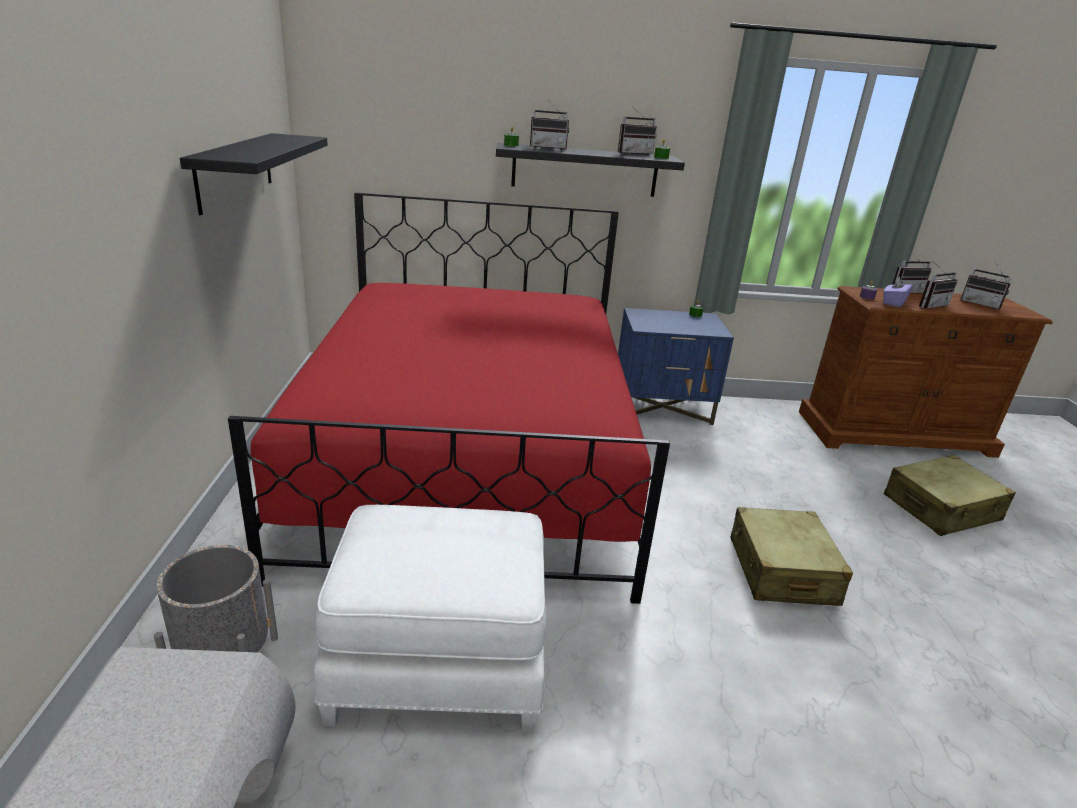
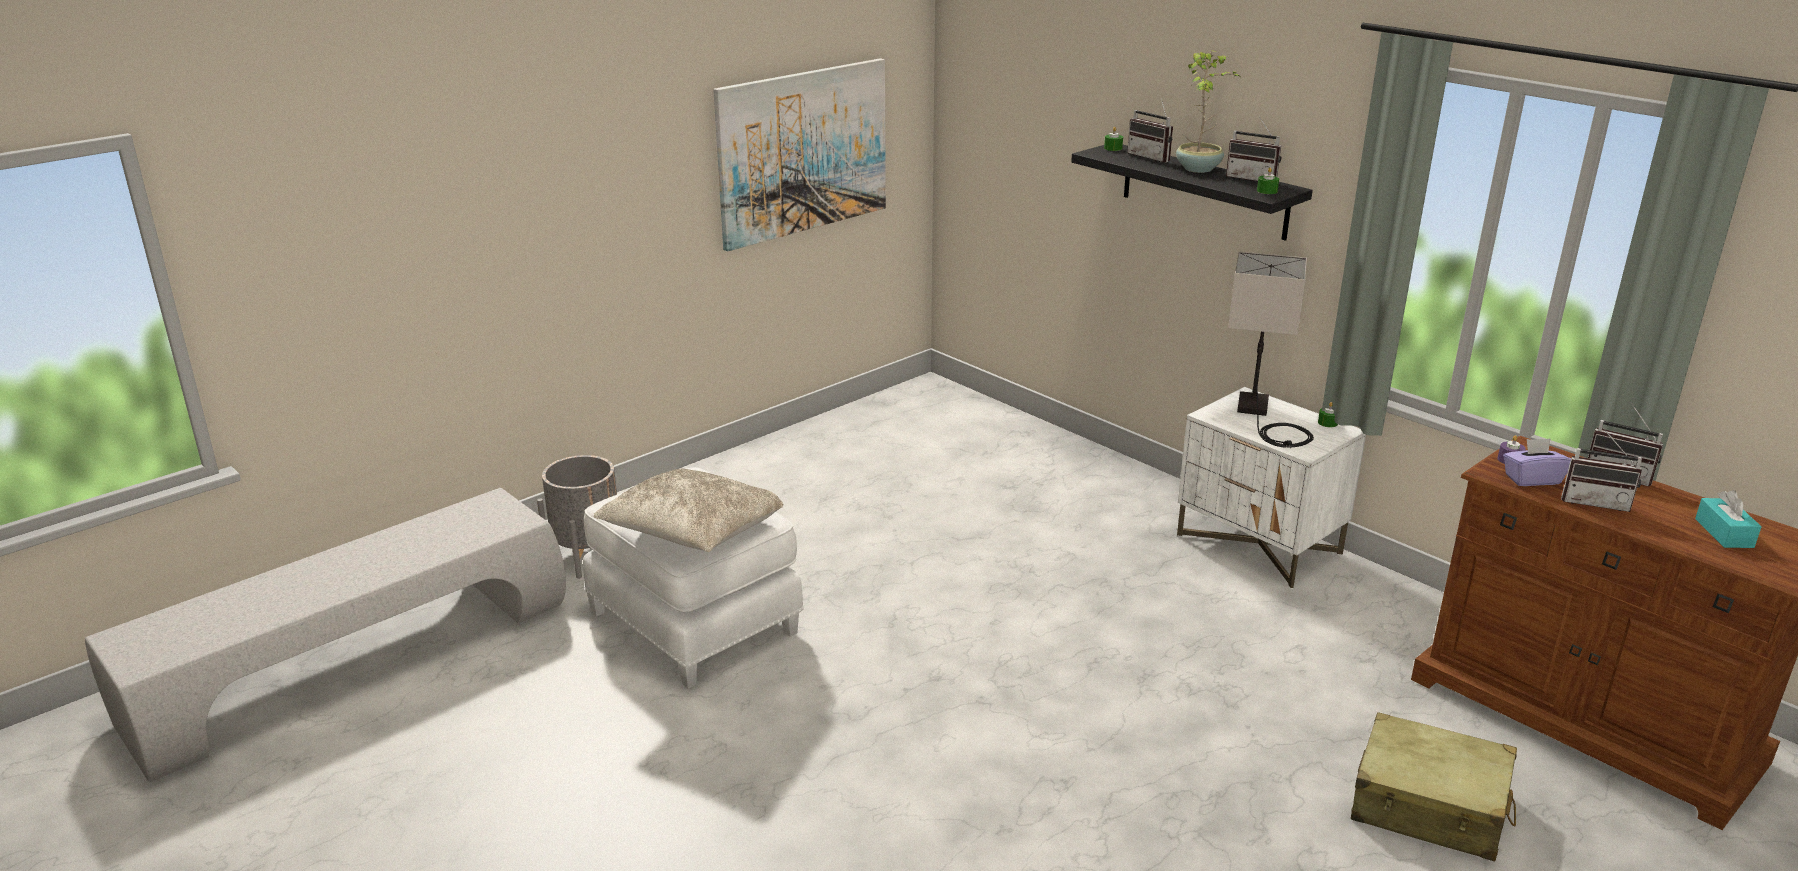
camera: 50 degrees right, 0 degrees up
(235, 170) = (803, 152): black shelf -> picture
(469, 462) = (940, 506): red bed -> none
(483, 566) = (693, 530): none -> beige pillow
(592, 151) = (1199, 169): none -> potted plant
(662, 408) = (1259, 545): blue nightstand -> white nightstand
(668, 321) = (1264, 419): none -> table lamp
(781, 571) = (1071, 729): beige suitcase -> none
(981, 304) = (1724, 533): radio -> turquoise tissue box

